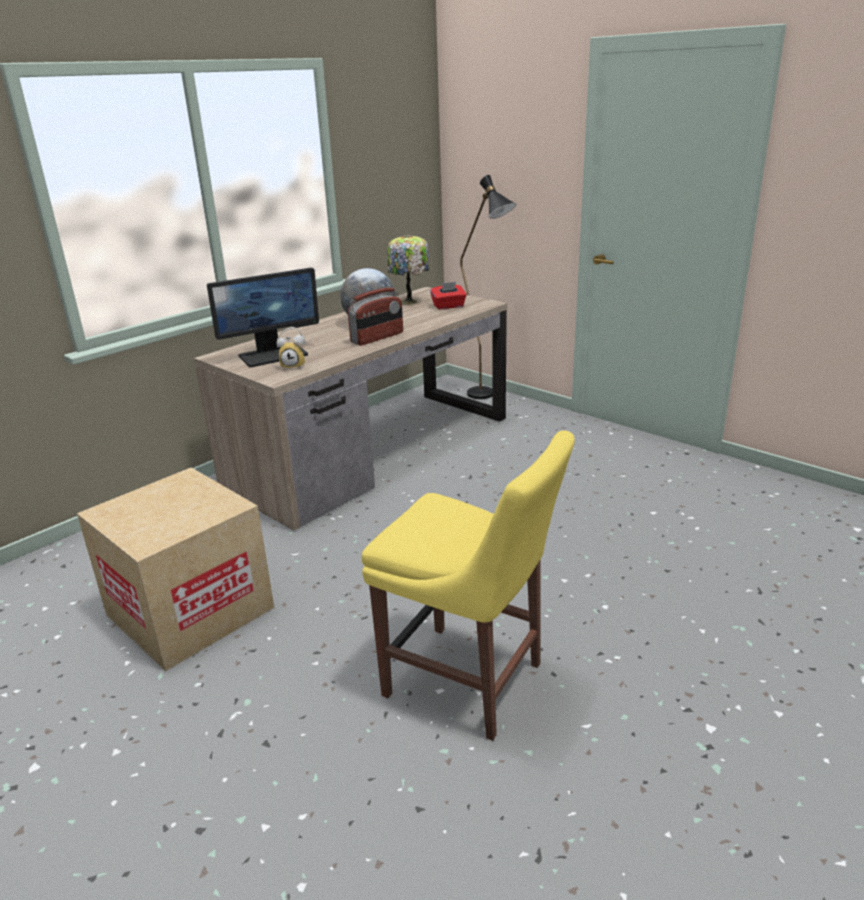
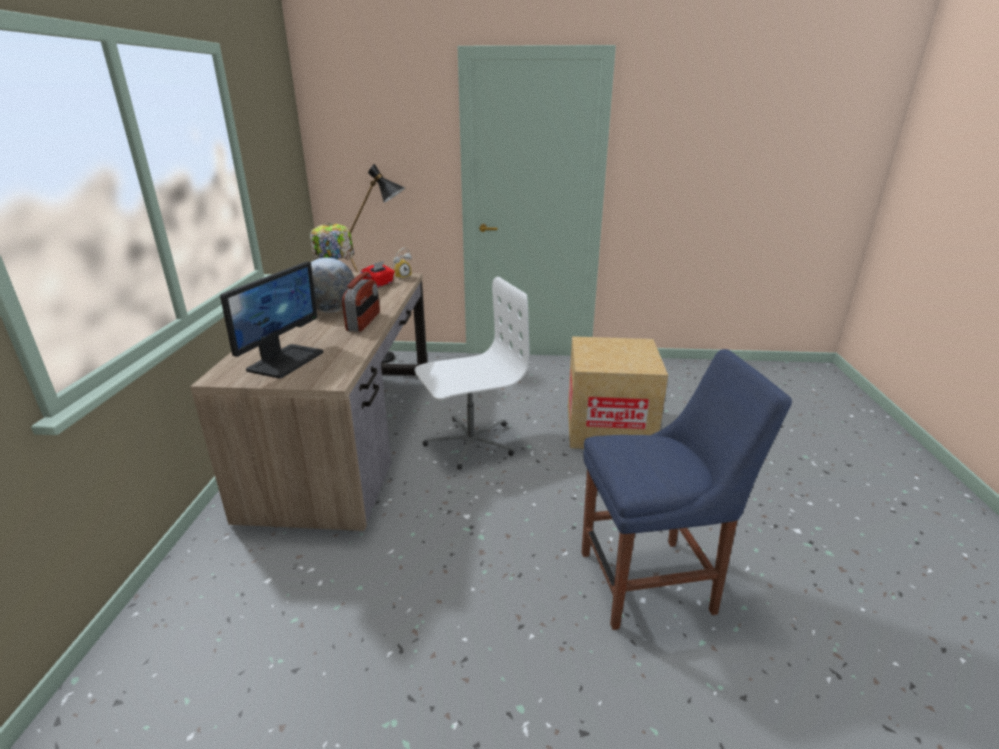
camera: 40 degrees left, 0 degrees up
(190, 611) = (354, 660): cardboard box -> cardboard box (609, 427)
(294, 366) = (328, 365): alarm clock -> alarm clock (402, 277)
(464, 495) = (470, 442): none -> white office chair
(470, 682) = (653, 581): yellow chair -> blue chair

